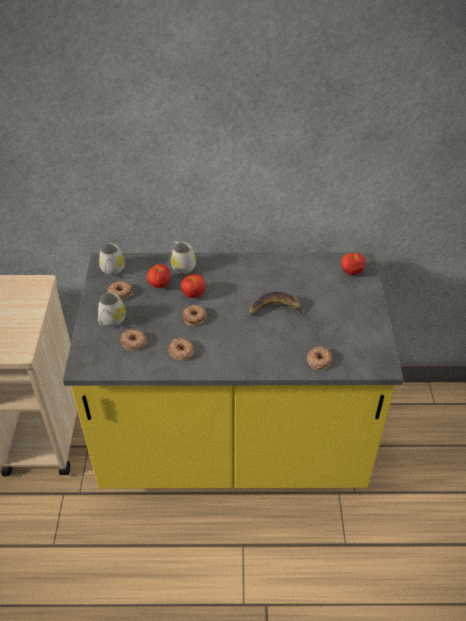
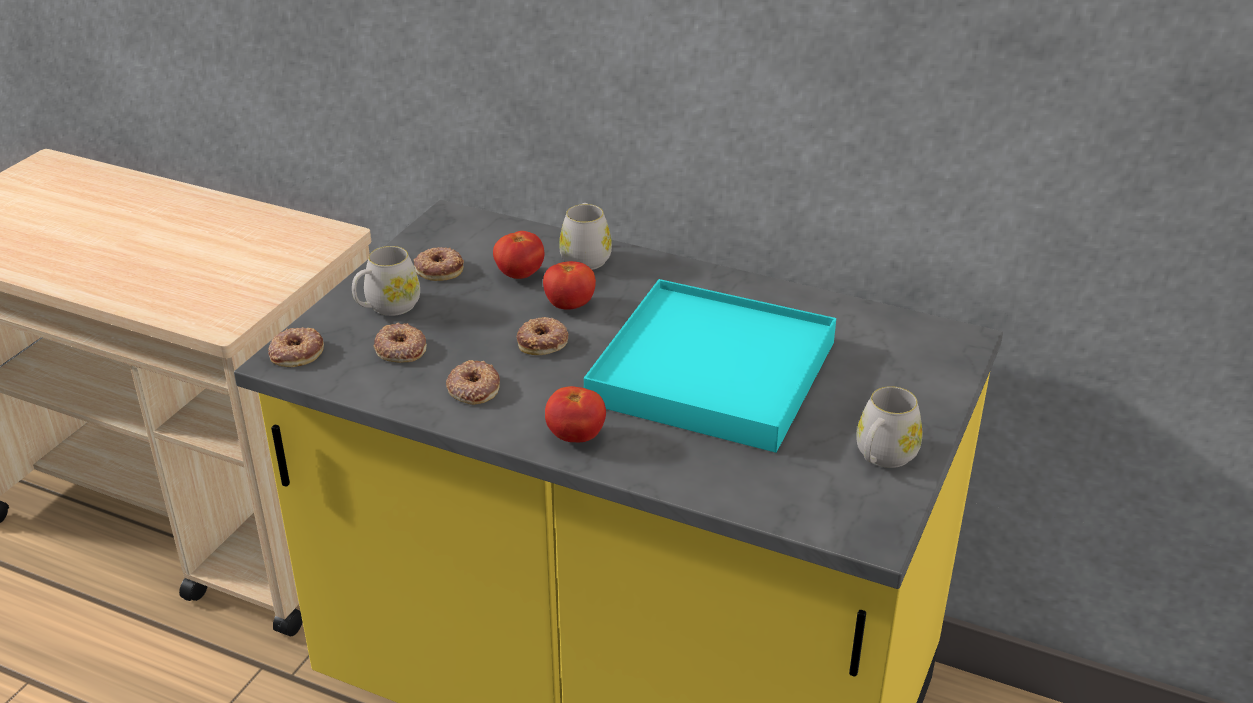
camera: 25 degrees right, 10 degrees down
(111, 271) = (451, 233): white mug -> white mug (882, 457)
(276, 309) = (713, 372): banana -> turquoise tray
(318, 360) = (735, 482): donut -> donut (296, 352)
(351, 272) = (925, 352): tomato -> tomato (576, 436)

